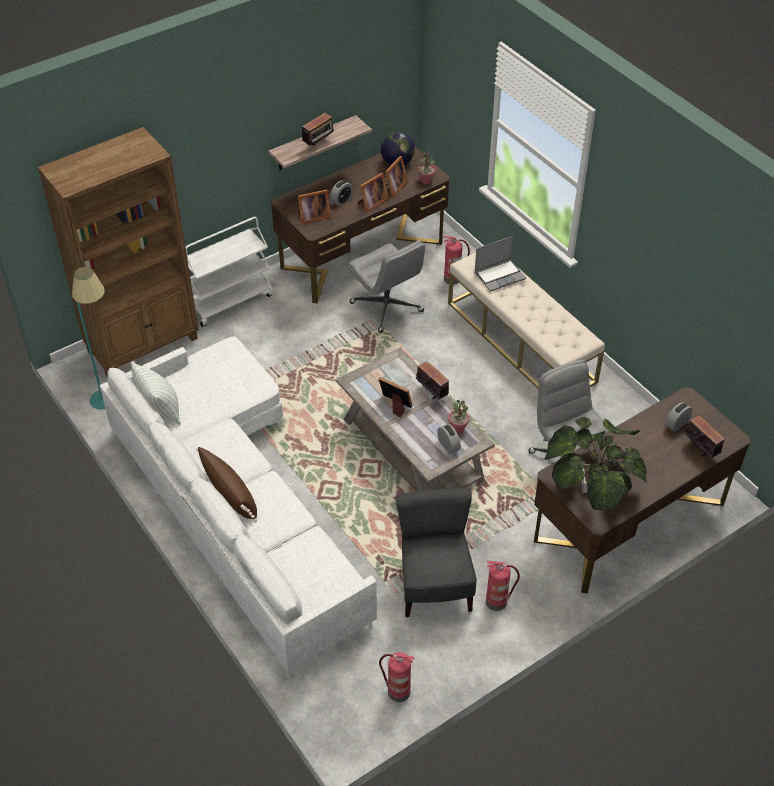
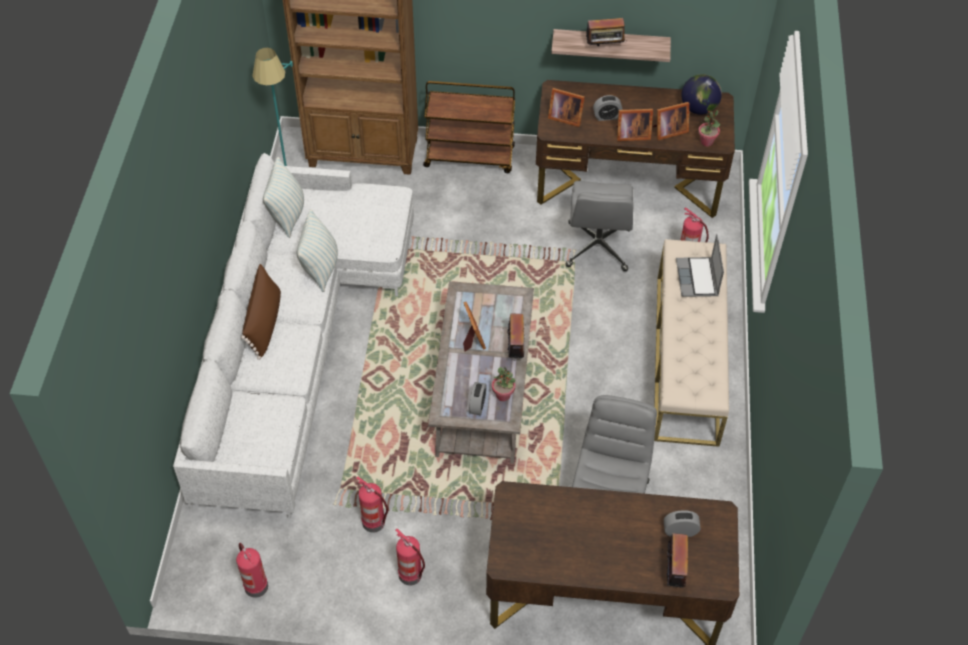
camera: 40 degrees right, 5 degrees up
(229, 430) = (320, 268): none -> pillow
(230, 301) = (470, 157): white cart -> brown cart
(434, 586) = (374, 522): grey chair -> fire extinguisher
(500, 275) = (698, 279): laptop -> laptop turned 75 degrees clockwise
(593, 483) = (539, 527): potted plant -> none

